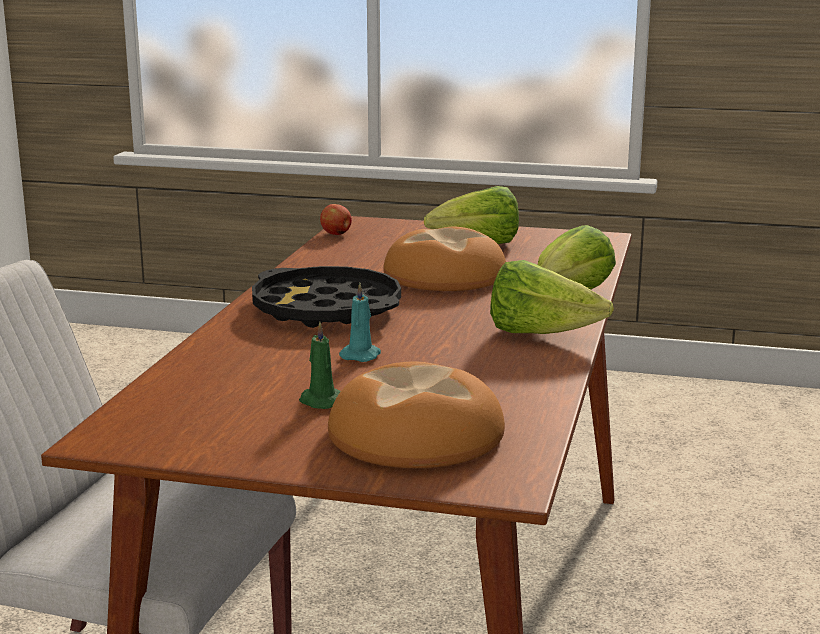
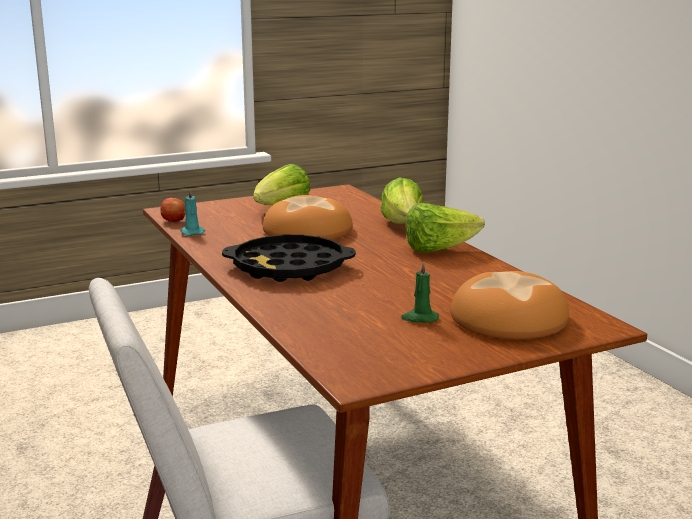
camera: 40 degrees left, 0 degrees up
(361, 355) = (377, 287): turquoise candle -> turquoise candle (192, 232)

